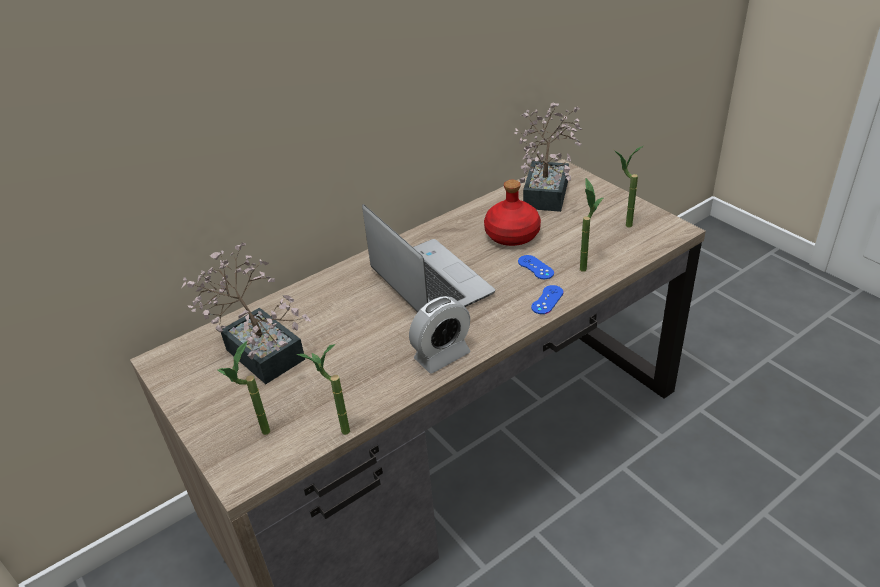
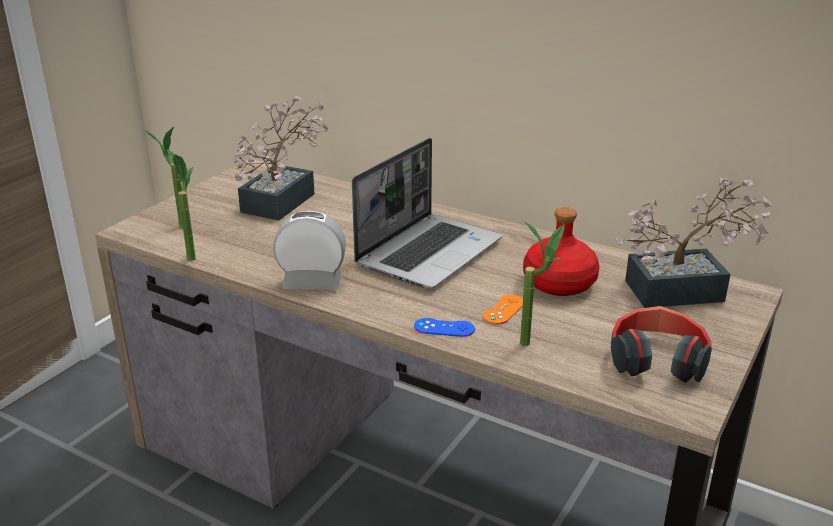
camera: 65 degrees right, 10 degrees down
(442, 356) = (312, 283): alarm clock -> alarm clock turned 150 degrees clockwise
(535, 267) = (504, 310): blue game controller -> orange game controller
(621, 224) = (657, 359): potted plant -> headphones

